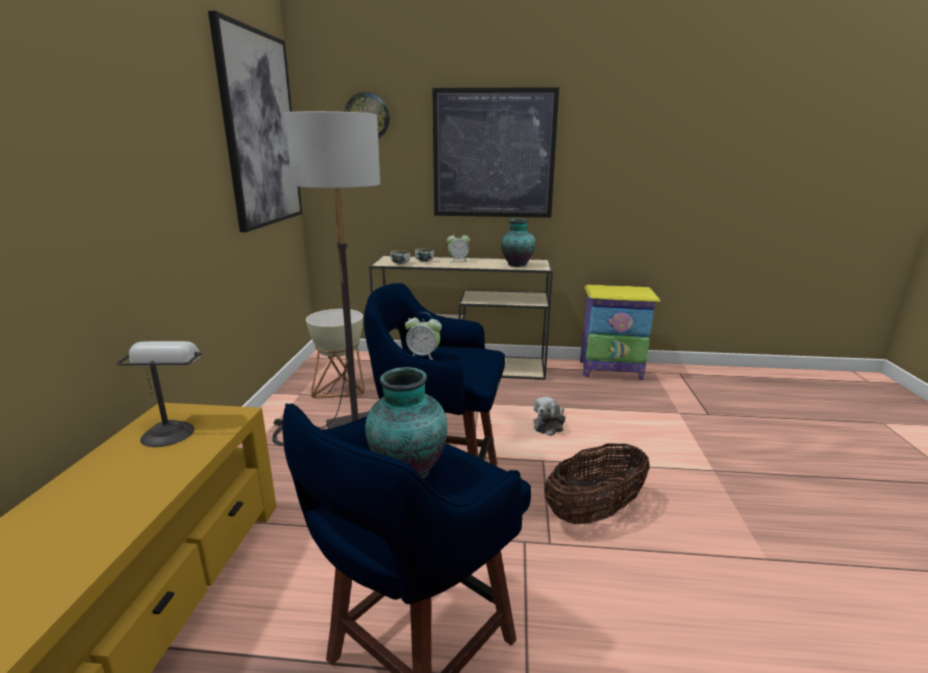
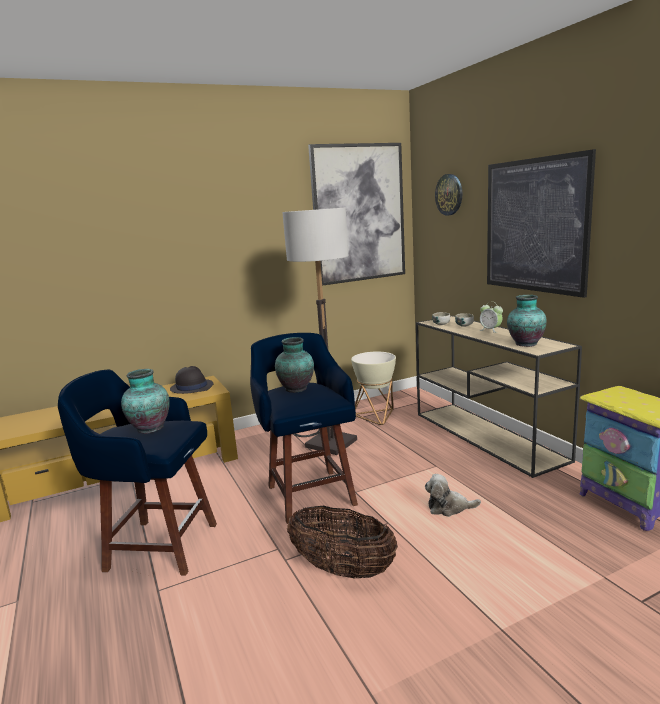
camera: 60 degrees right, 5 degrees down
(171, 428) = (191, 387): table lamp -> black hat
(423, 356) = (297, 389): alarm clock -> vase

